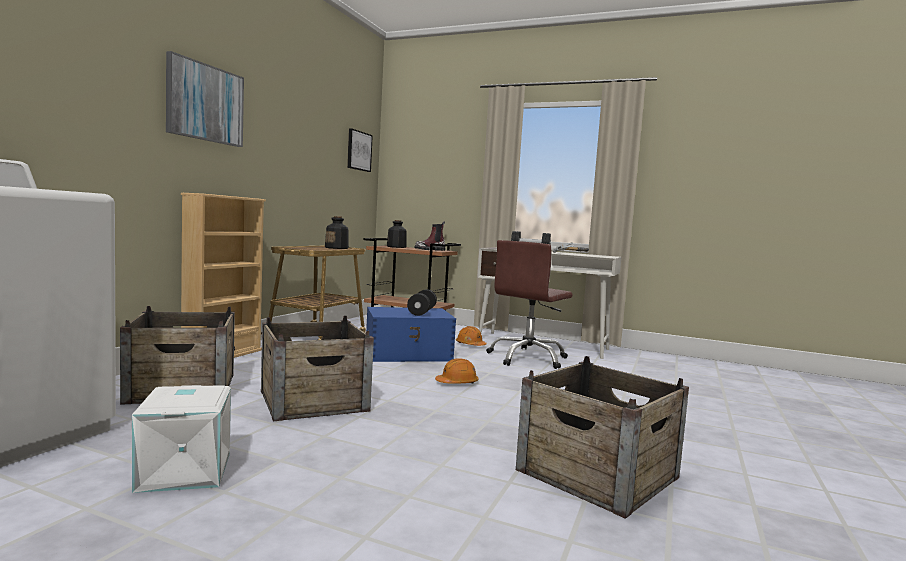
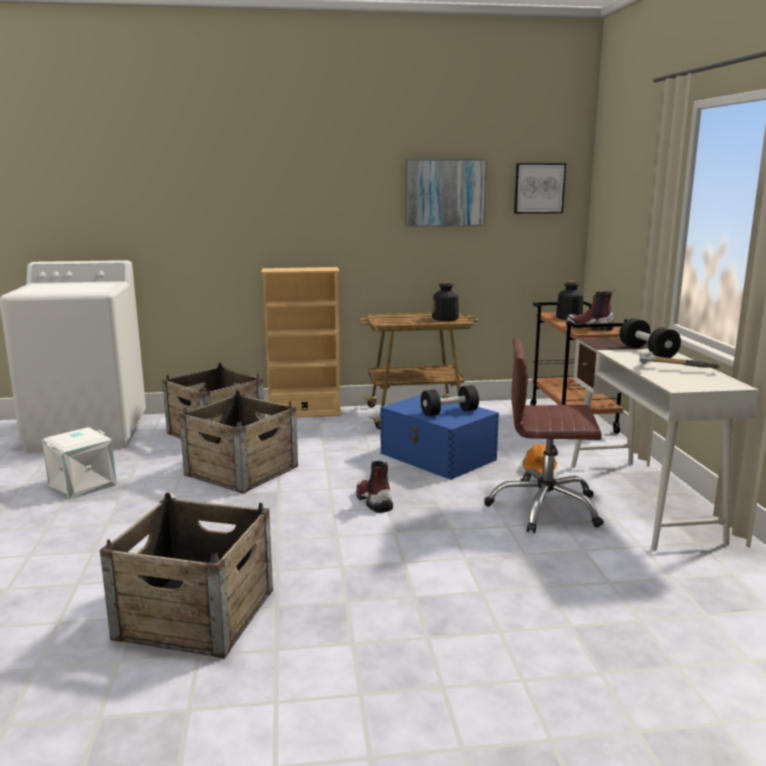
camera: 60 degrees right, 10 degrees up
(205, 103) = (290, 182): picture -> picture (445, 192)
(457, 383) = (373, 501): orange hard hat -> boot

